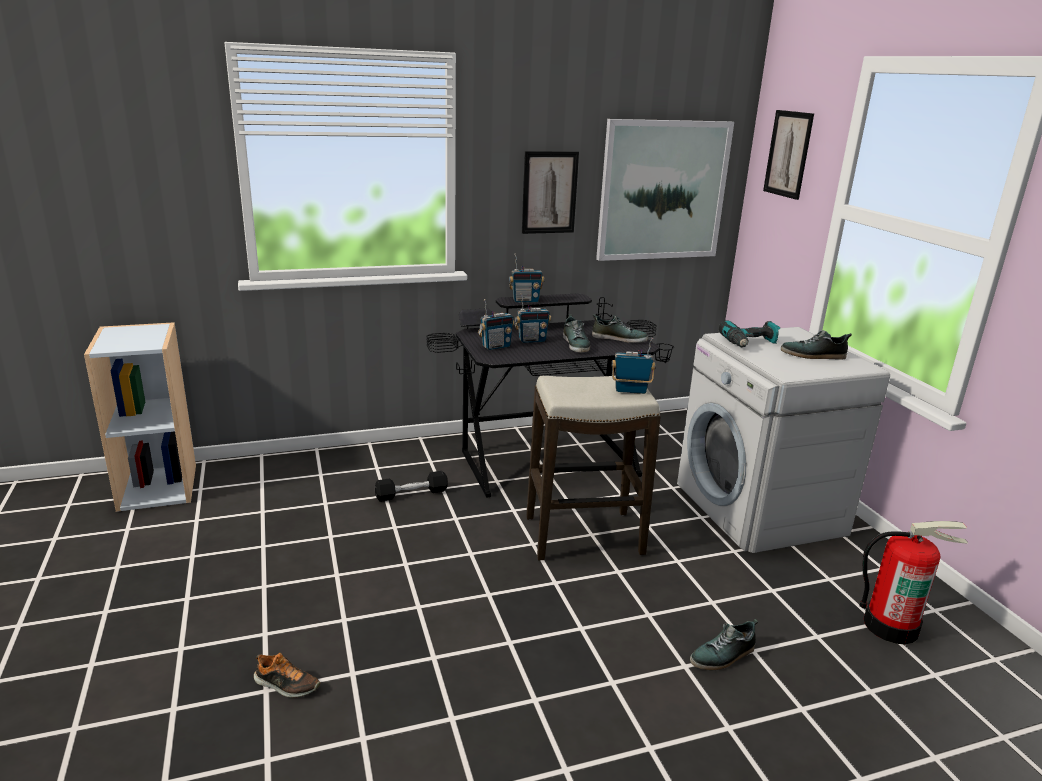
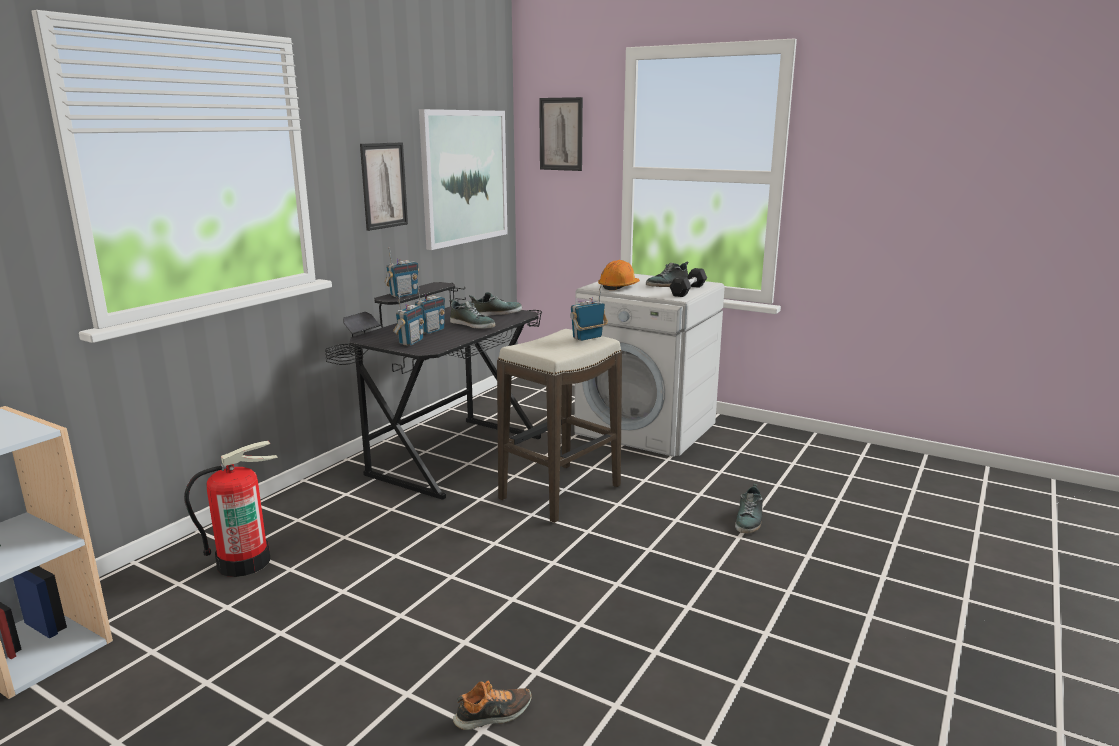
camera: 40 degrees left, 5 degrees down
(411, 493) = (369, 525): black dumbbell -> black dumbbell (688, 290)
(750, 343) = (618, 287): power drill -> orange hard hat
(891, 625) = (800, 461): fire extinguisher -> fire extinguisher (244, 562)

